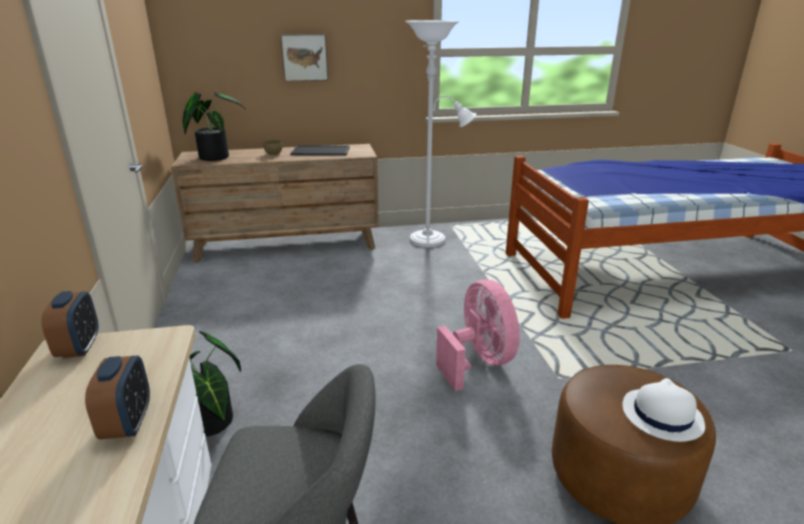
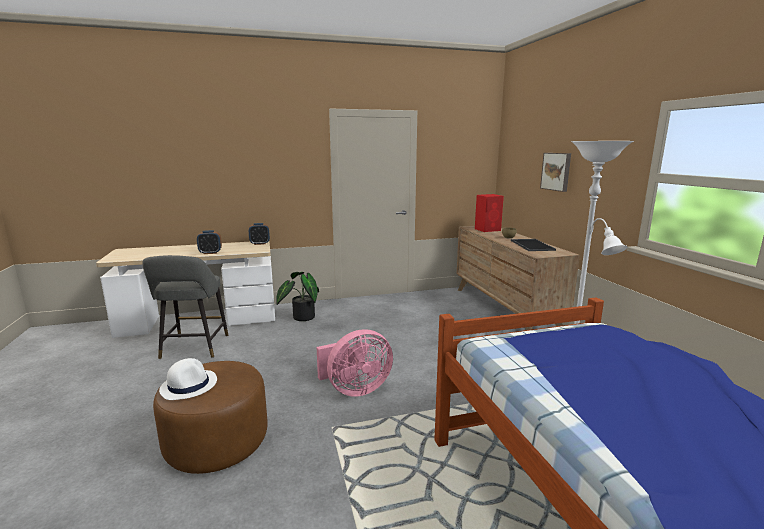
camera: 85 degrees right, 10 degrees down
(215, 156) = (488, 229): potted plant -> red speaker

